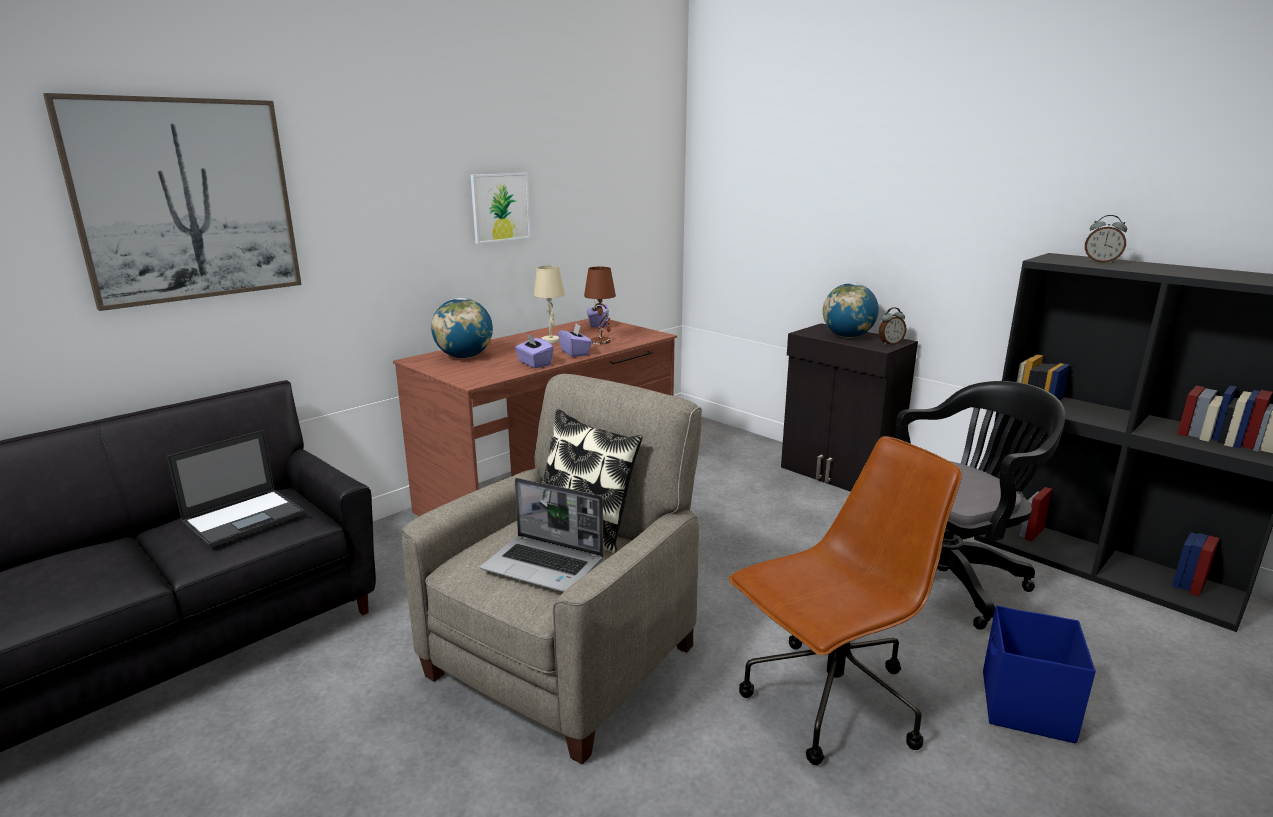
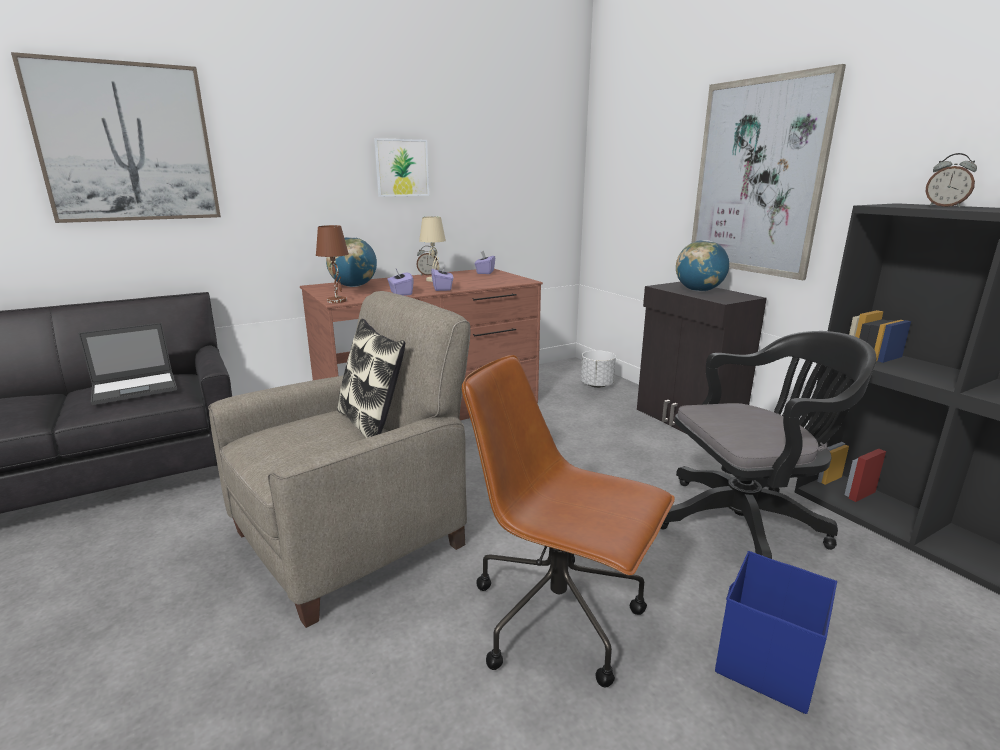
camera: 15 degrees right, 0 degrees up
(545, 565) = (309, 447): laptop -> none
(601, 341) = (473, 283): brown table lamp -> brown table lamp (337, 301)
(723, 442) = (596, 385): none -> white planter
(829, 703) = (560, 618): brown office chair -> brown office chair turned 135 degrees counterclockwise
(890, 343) = (735, 298): alarm clock -> alarm clock (428, 275)
(901, 218) = (757, 178): none -> picture

